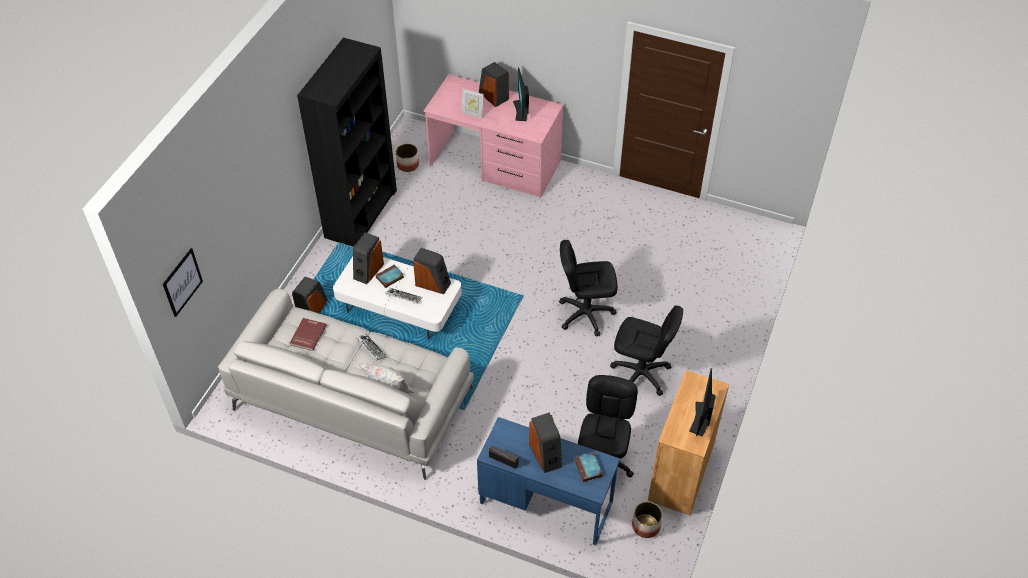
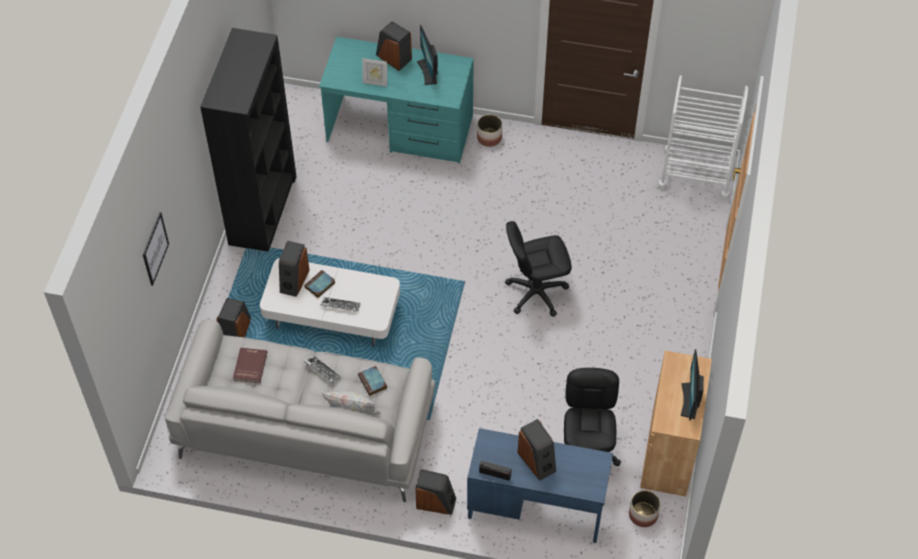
camera: 10 degrees left, 5 degrees up
(182, 282) = (124, 338): picture -> picture (155, 248)
(408, 165) = (301, 143): planter -> planter (489, 137)
(433, 283) = (369, 285): speaker -> speaker (436, 502)
(495, 164) = (400, 129): pink desk -> turquoise desk
(588, 469) = (583, 469): book -> book (373, 382)
(640, 374) = (607, 352): black office chair -> none
(750, 233) = (695, 174): none -> white cart

